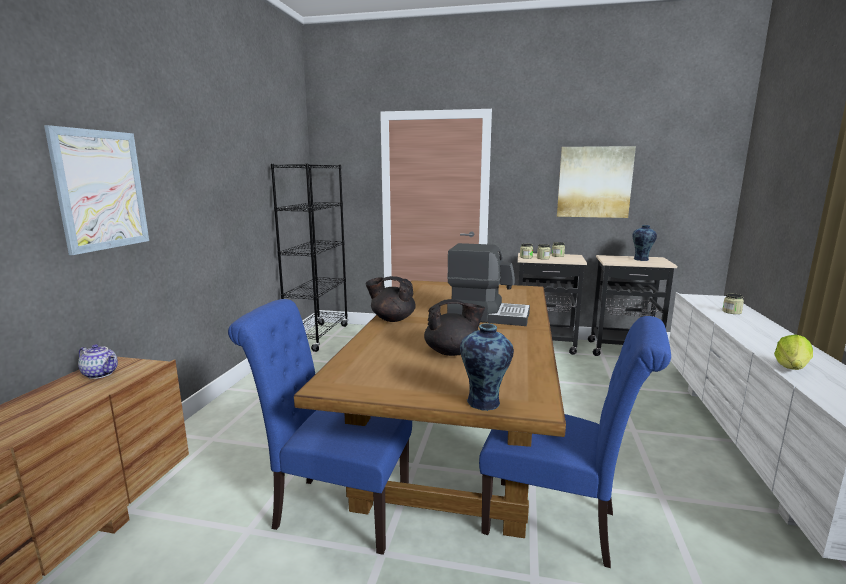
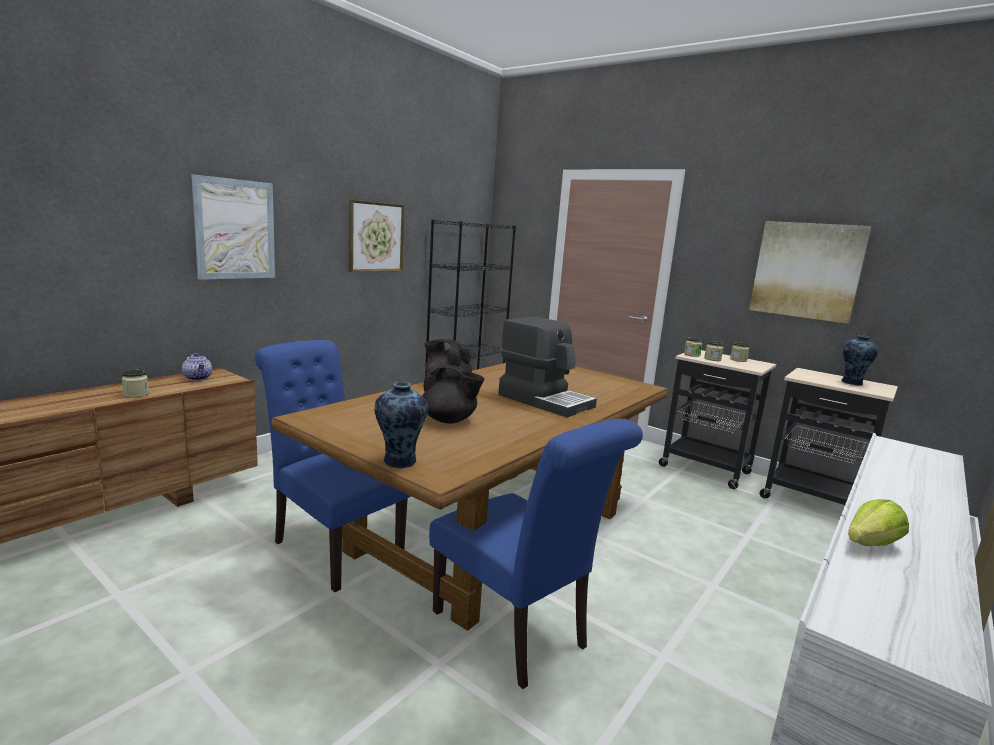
camera: 25 degrees right, 0 degrees up
(229, 186) = (375, 237): none -> picture
(731, 312) = (918, 471): jar -> jar (136, 394)

